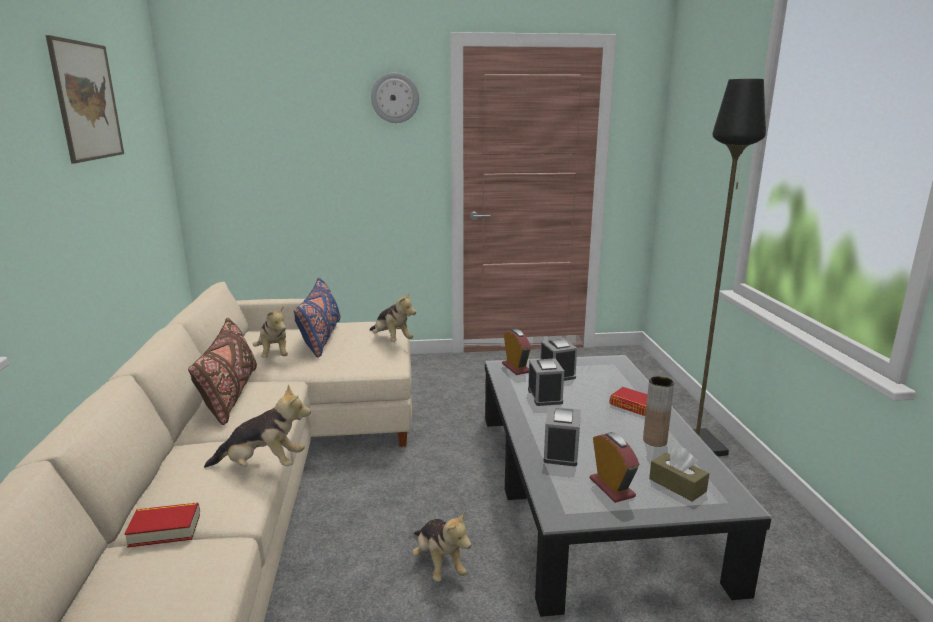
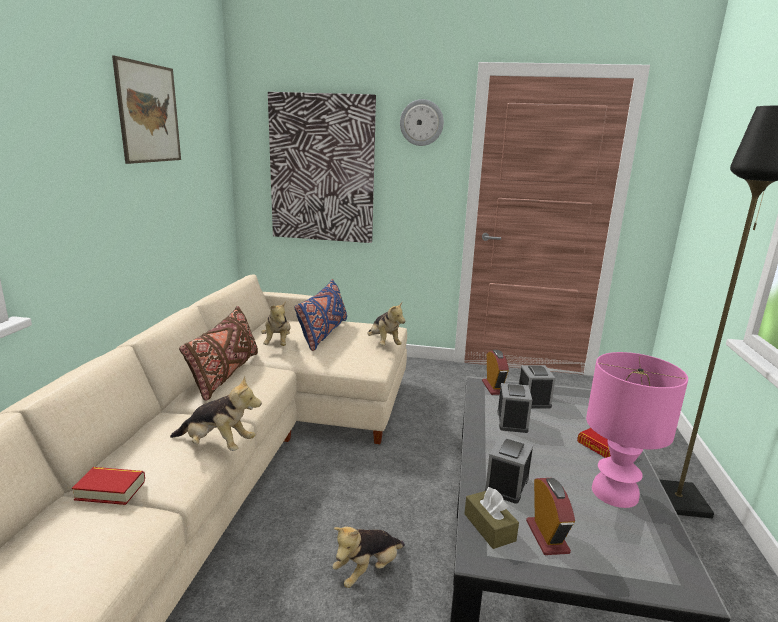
camera: 15 degrees right, 0 degrees up
(285, 154) = (322, 169): none -> picture
(439, 564) = (368, 570): plush toy -> plush toy turned 60 degrees clockwise
(655, 441) = (614, 492): brown vase -> pink table lamp
(677, 485) = (623, 550): brown tissue box -> brown tissue box (489, 527)

